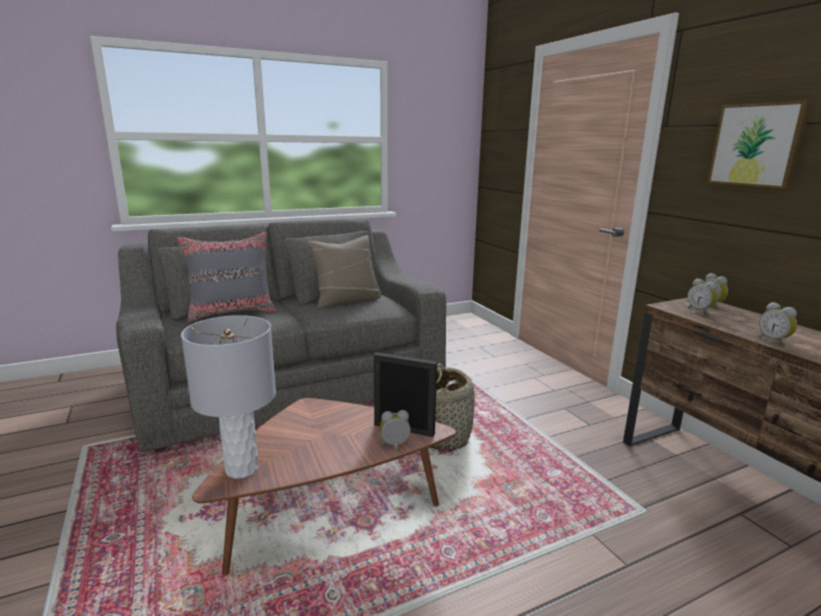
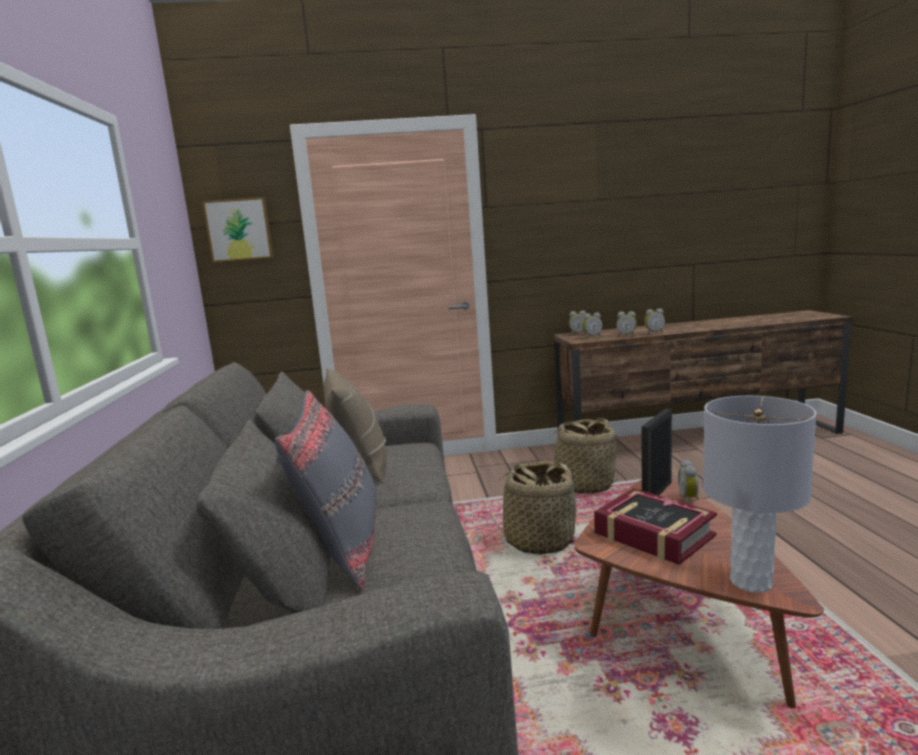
camera: 70 degrees left, 5 degrees down
(320, 427) = (653, 535): none -> book
(572, 451) = (584, 485): none -> basket
(732, 326) = (626, 335): none -> alarm clock
(758, 145) = (567, 216): picture -> picture (239, 230)

